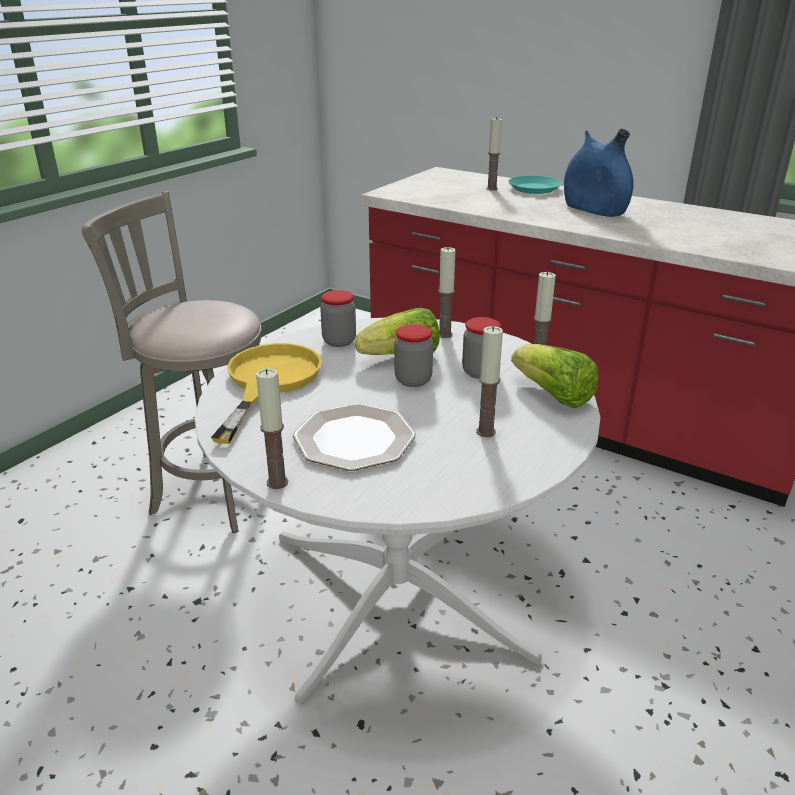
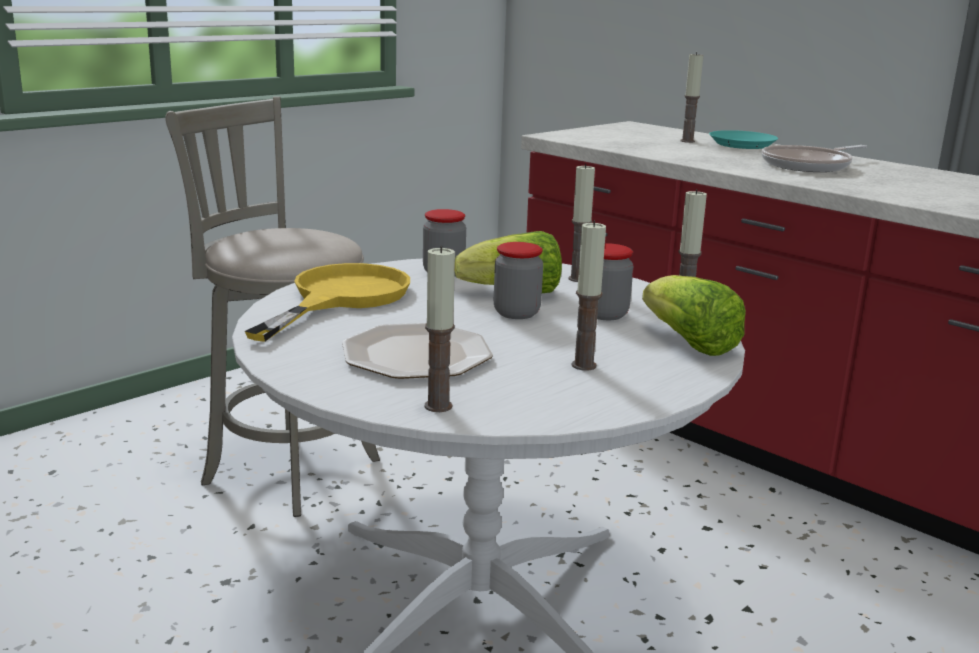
camera: 10 degrees right, 10 degrees down
(277, 482) = (303, 380): candle -> candle (438, 406)
(594, 210) = (809, 165): blue vase -> frying pan

